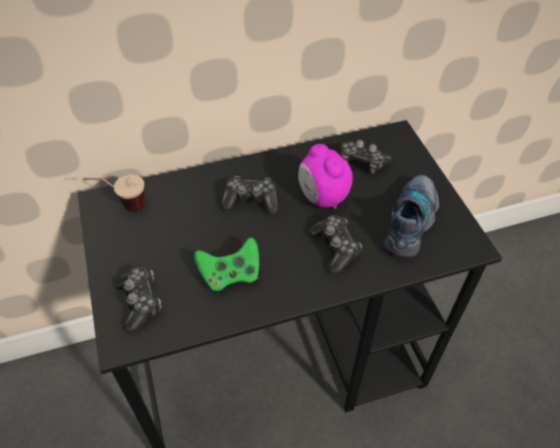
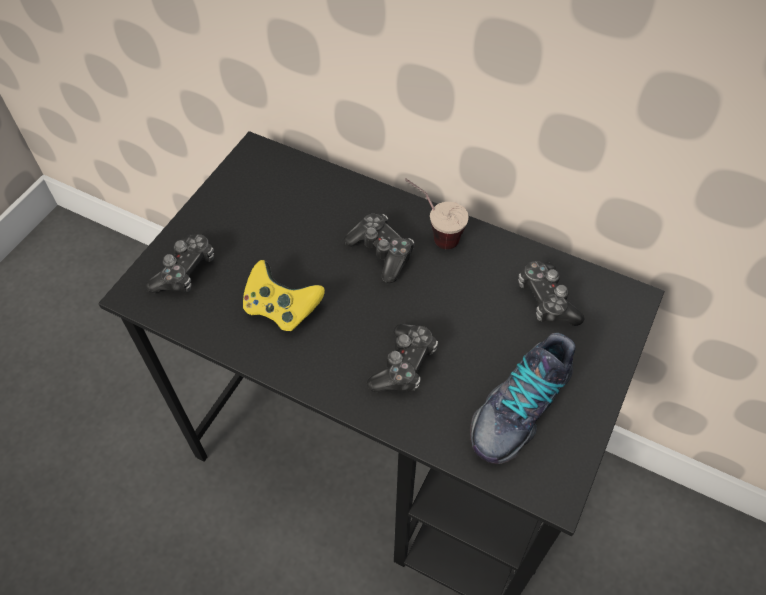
camera: 45 degrees right, 5 degrees up
(122, 207) = (267, 172): cup -> cup (432, 234)
(230, 274) = (281, 308): green game controller -> yellow game controller
(322, 198) = (454, 304): alarm clock -> none
(411, 221) = (519, 406): shoe -> shoe turned 150 degrees clockwise

